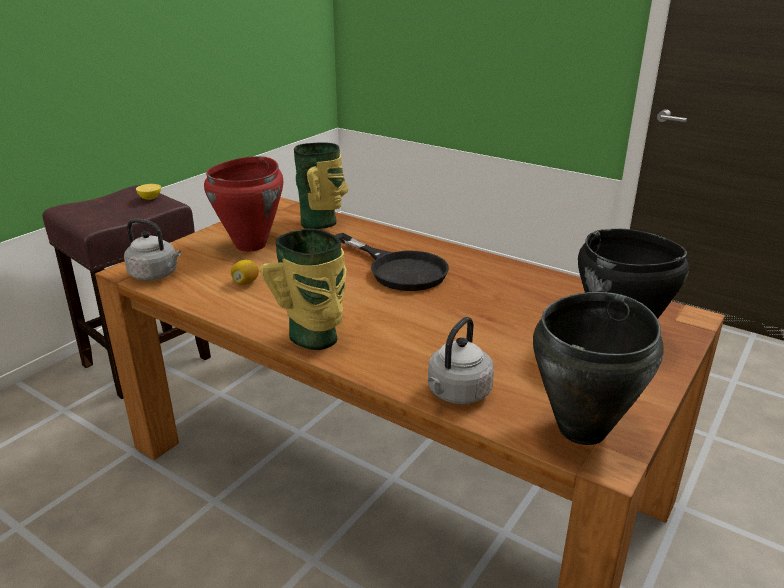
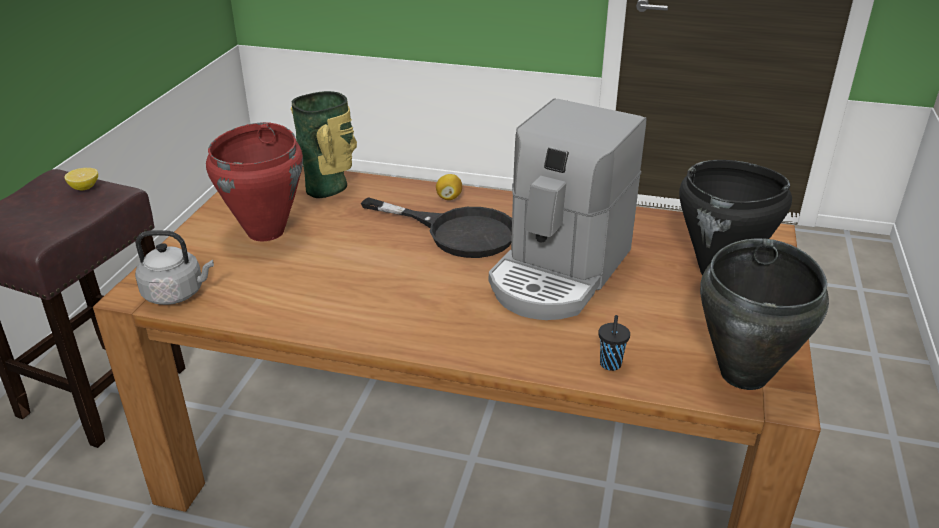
camera: 20 degrees left, 5 degrees up
(245, 283) = (296, 282): lemon -> lemon (449, 197)
(316, 339) = (426, 335): vase -> none
(457, 394) = (610, 365): grey kettle -> black cup
(463, 313) = (559, 273): none -> coffee machine

